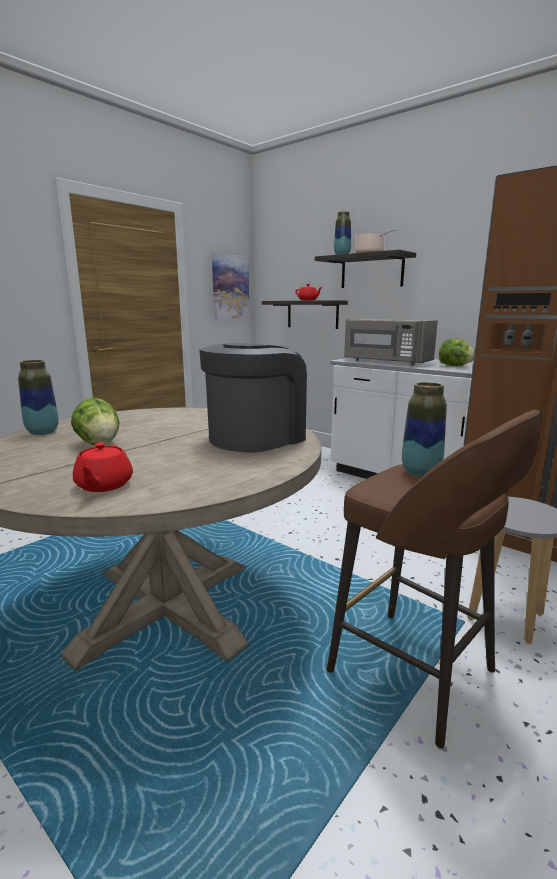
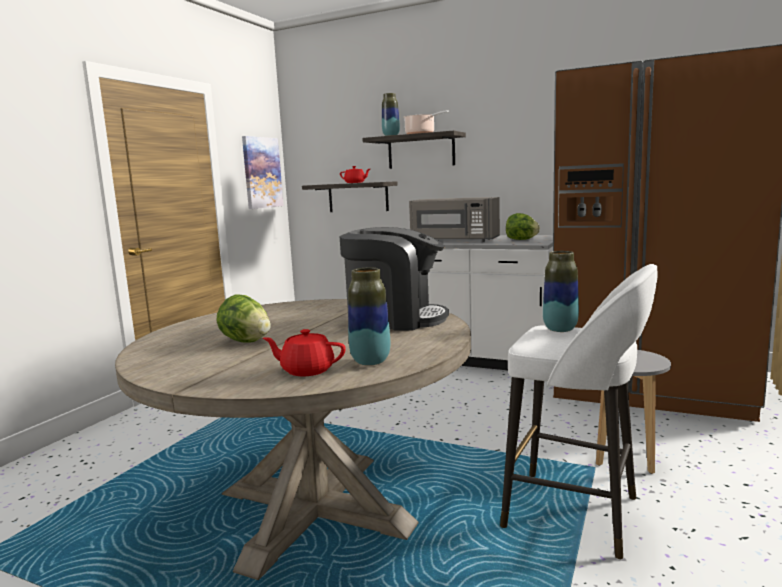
camera: 15 degrees left, 5 degrees down
(43, 432) = (166, 339): vase -> vase (370, 361)
(103, 485) = (306, 370): red teapot -> red teapot turned 120 degrees clockwise
(256, 437) = (394, 319): coffee machine -> coffee machine turned 75 degrees clockwise
(415, 674) = (575, 514): brown stool -> white stool

